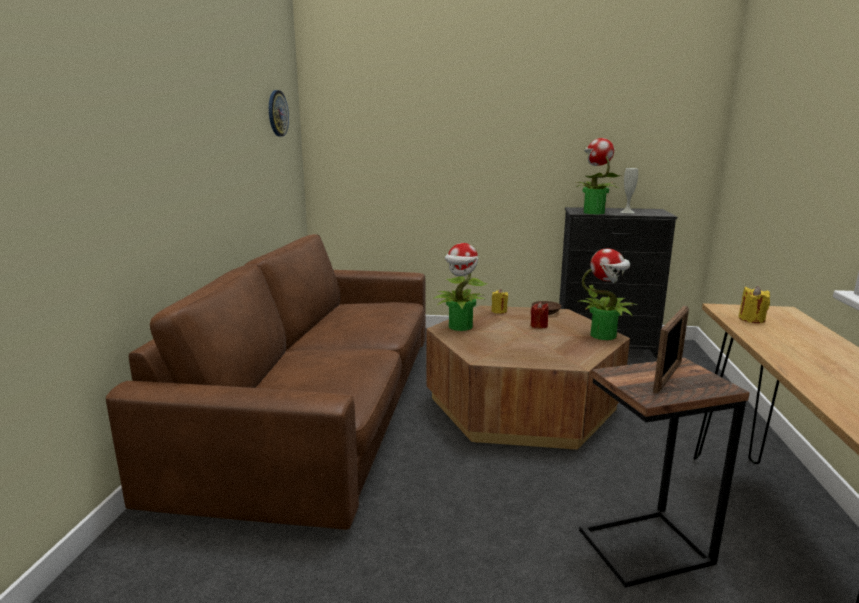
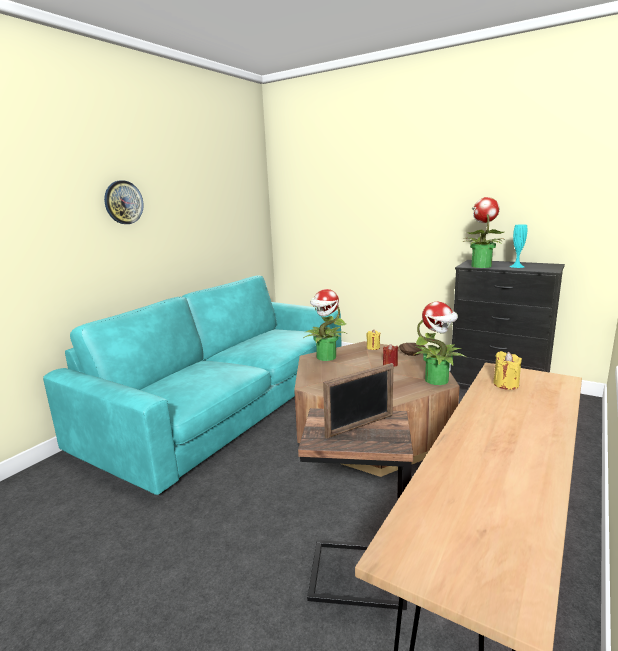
camera: 25 degrees right, 0 degrees up
(277, 113) = (238, 186): wall clock -> wall clock (123, 202)
(321, 406) = (226, 404): brown sofa -> turquoise sofa
(627, 212) = (517, 266): white vase -> turquoise vase

